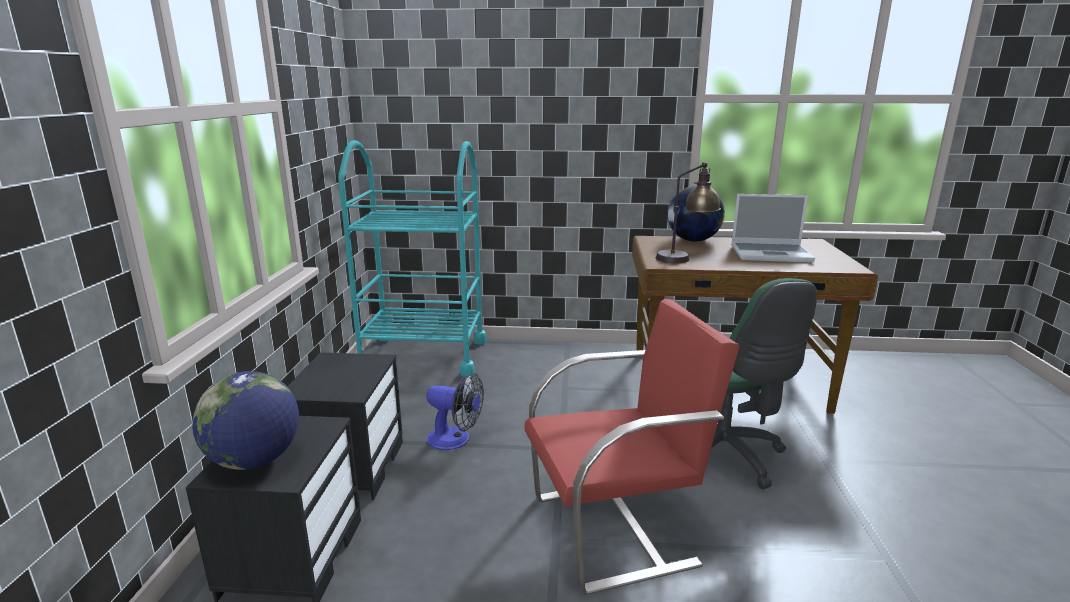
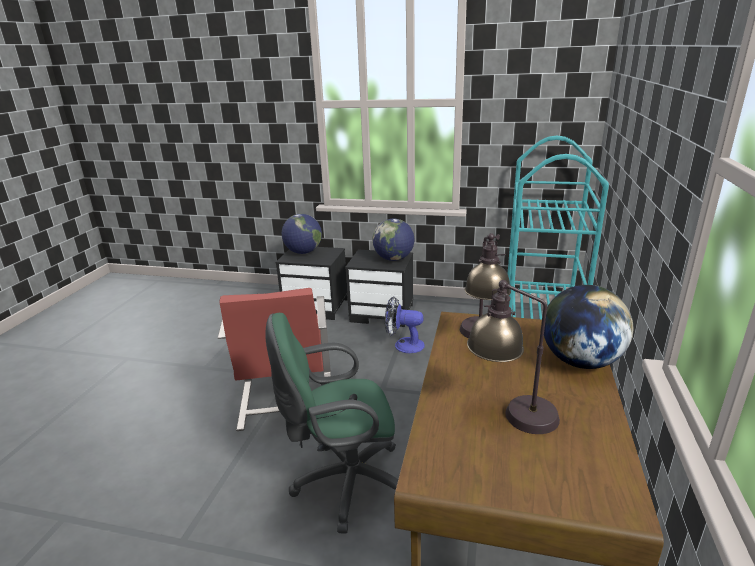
camera: 100 degrees right, 5 degrees up
(345, 364) = (394, 259): none -> globe
(455, 440) = (403, 345): fan -> fan turned 75 degrees clockwise
(771, 254) = (510, 414): laptop -> table lamp

